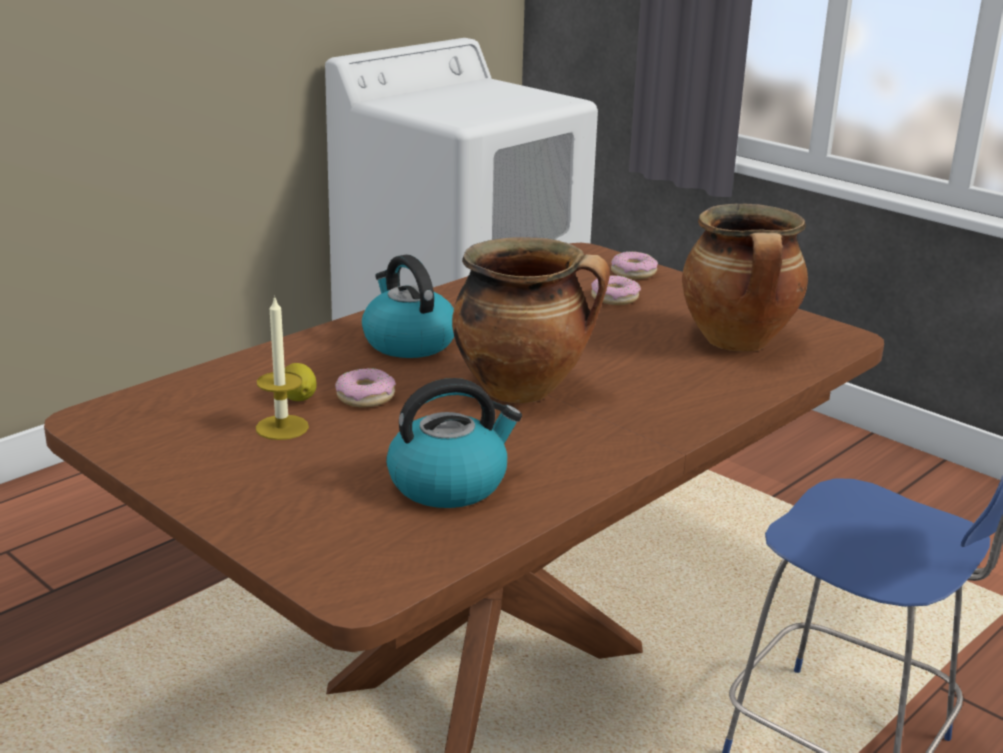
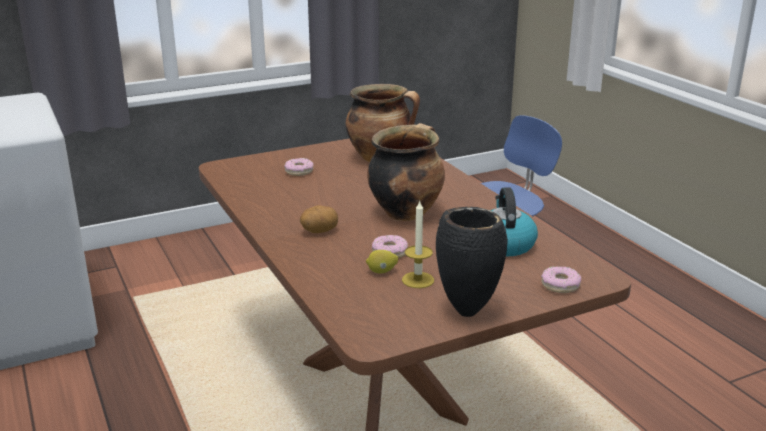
camera: 70 degrees left, 0 degrees up
(191, 476) = (468, 312): none -> black vase
(408, 342) = (319, 231): kettle -> potato
(633, 273) = (266, 161): donut -> donut (560, 285)

